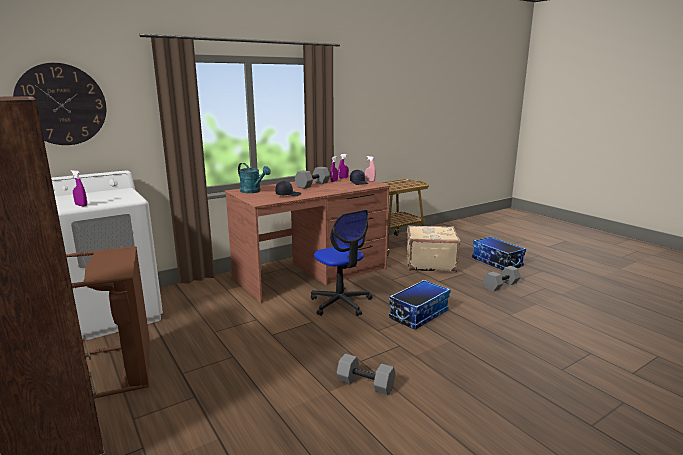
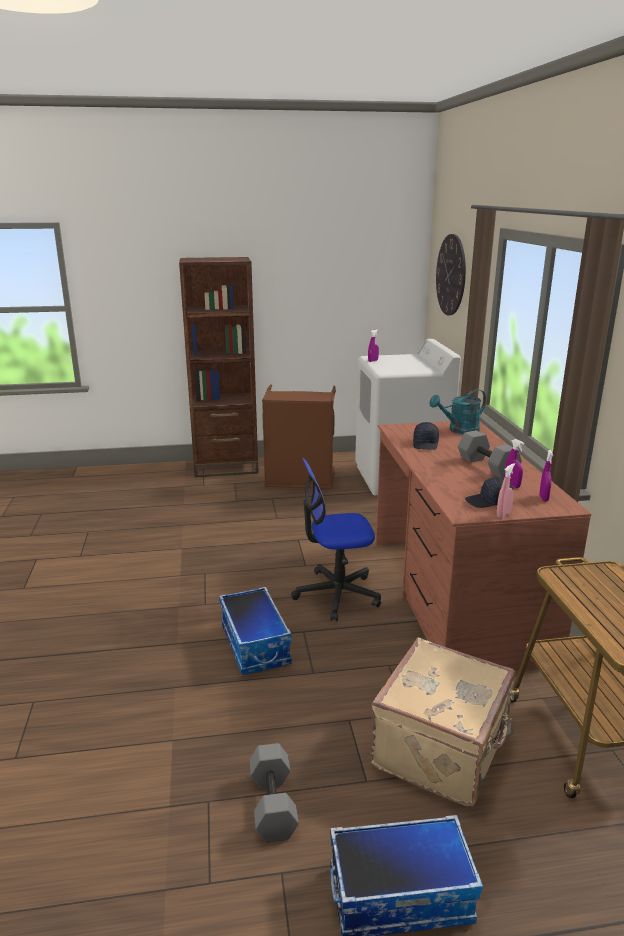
camera: 115 degrees right, 5 degrees up
(366, 383) = (170, 567): grey dumbbell -> none

